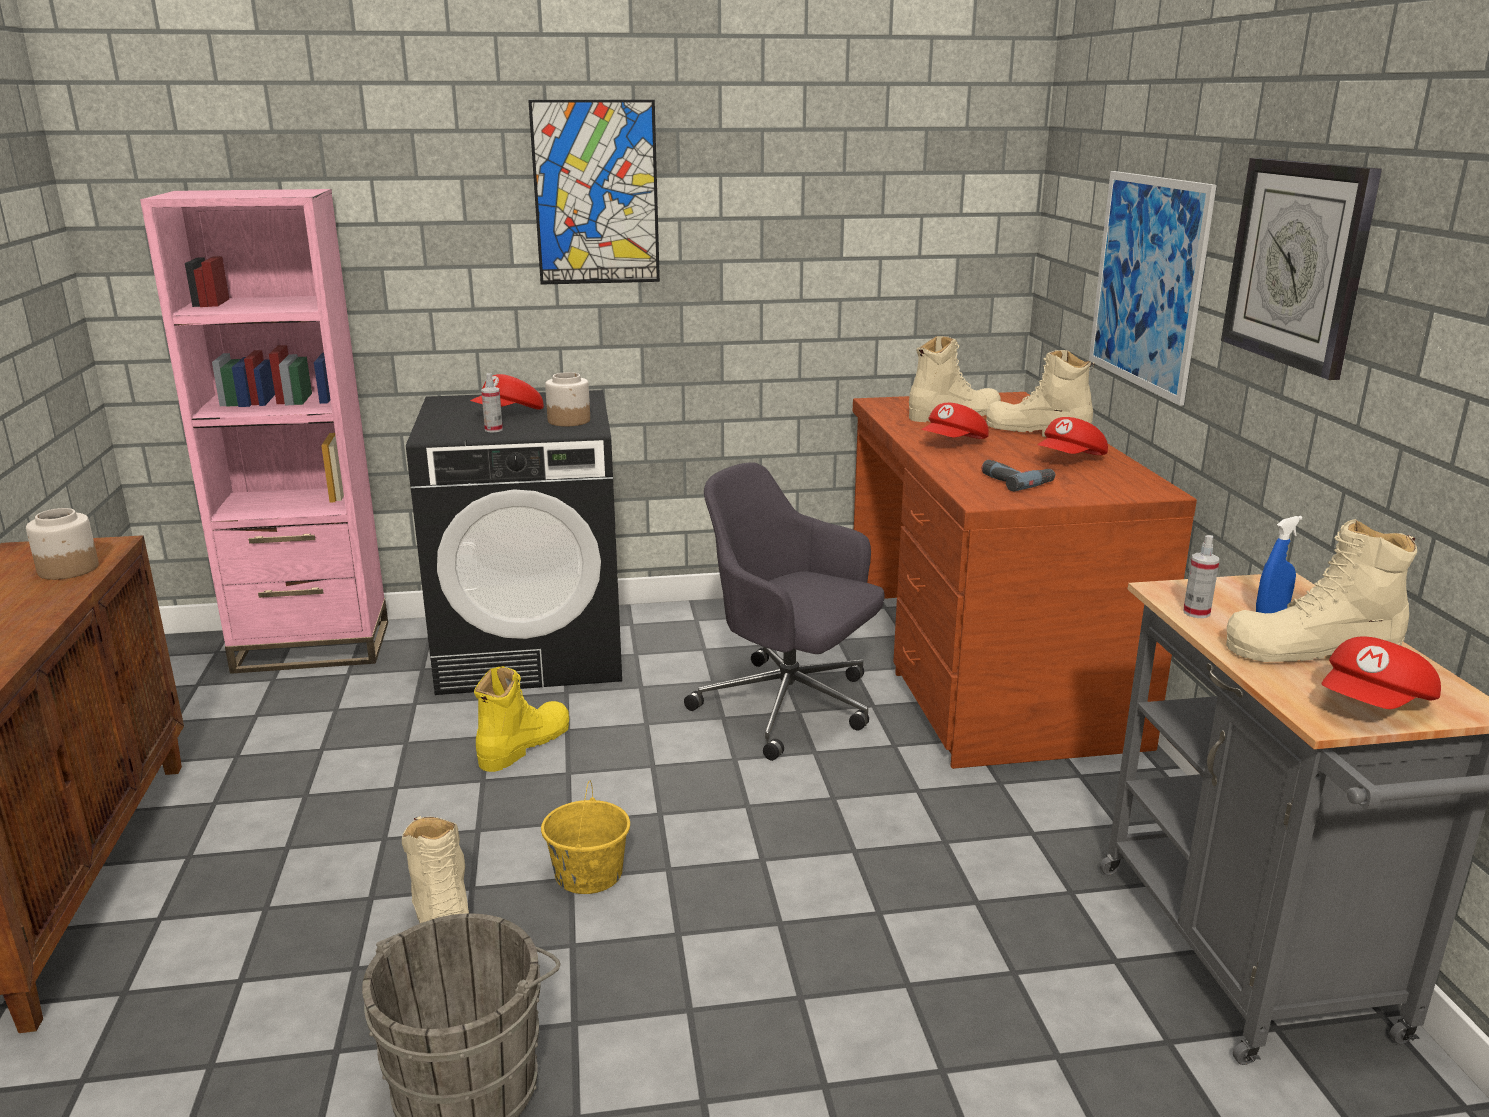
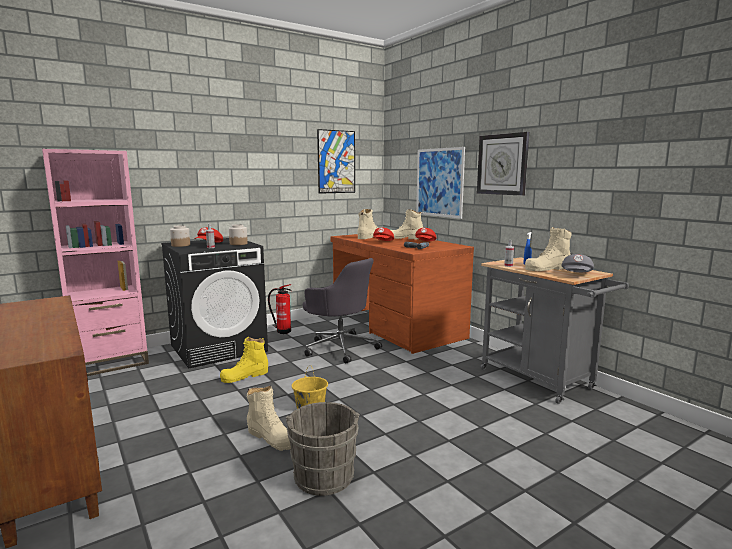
camera: 25 degrees left, 10 degrees down
(67, 569) = (48, 307): jar -> jar (180, 245)
(524, 744) = (245, 376): yellow boot -> yellow boot turned 135 degrees counterclockwise
(596, 193) = (232, 158): picture -> picture (336, 162)
(697, 627) = (282, 331): none -> fire extinguisher
(789, 707) = (340, 347): grey office chair -> grey office chair turned 150 degrees counterclockwise
(1374, 706) = (577, 275): red cap -> grey cap

